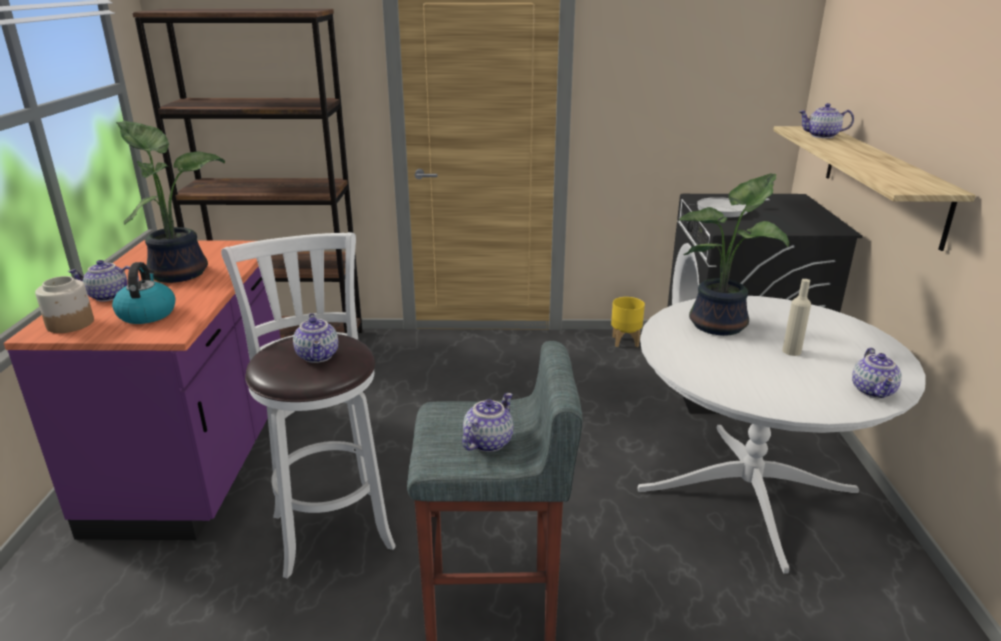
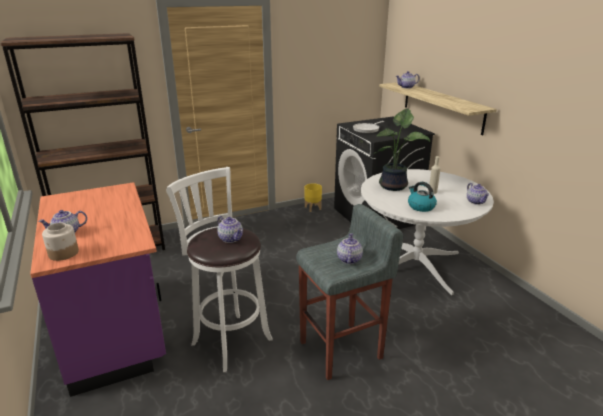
camera: 25 degrees left, 0 degrees up
(147, 314) = (108, 237): kettle -> kettle (420, 206)
(180, 272) = (96, 210): potted plant -> none

